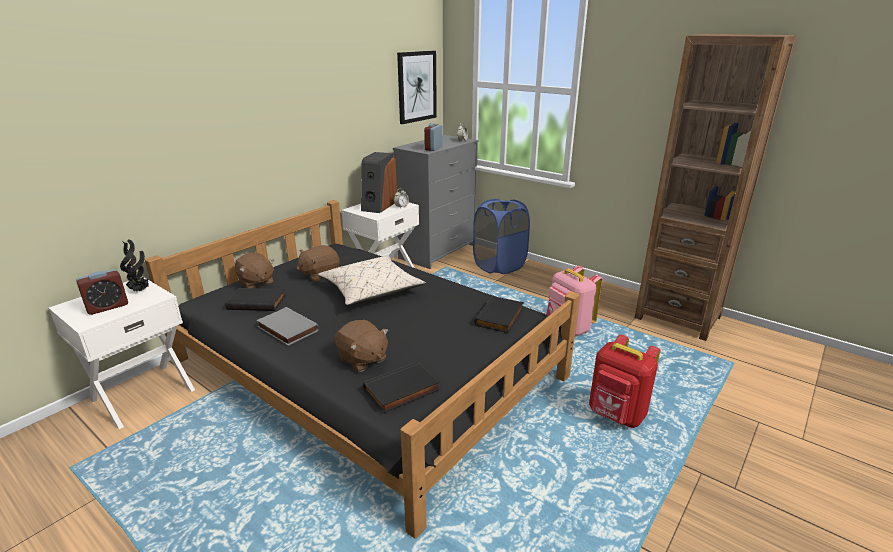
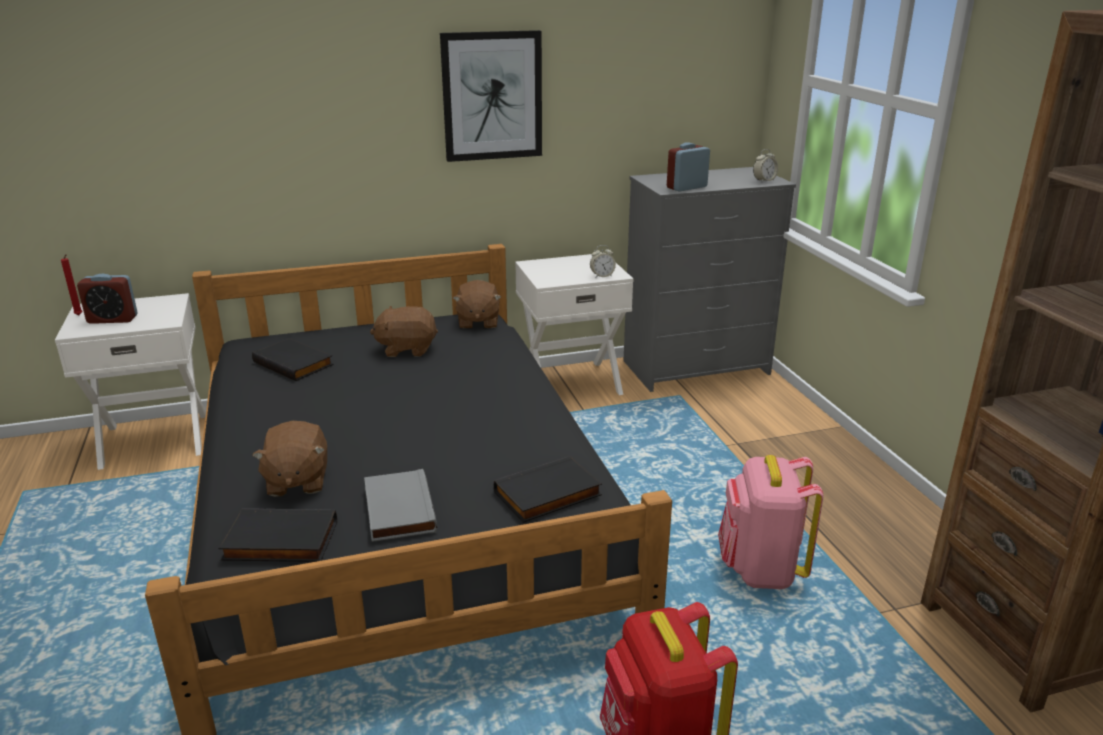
camera: 35 degrees right, 0 degrees up
(70, 312) = (79, 315): none -> red candle
(141, 290) = (163, 310): potted plant -> none
(256, 283) = (328, 339): brown plush toy -> brown plush toy (477, 323)
(286, 329) = (275, 409): grey book -> grey book (397, 510)
(371, 291) = (434, 392): beige pillow -> none
(379, 206) = (573, 267): speaker -> none
(416, 86) = (701, 77): picture -> picture (492, 96)
(499, 266) = (771, 421): blue laundry basket -> none

